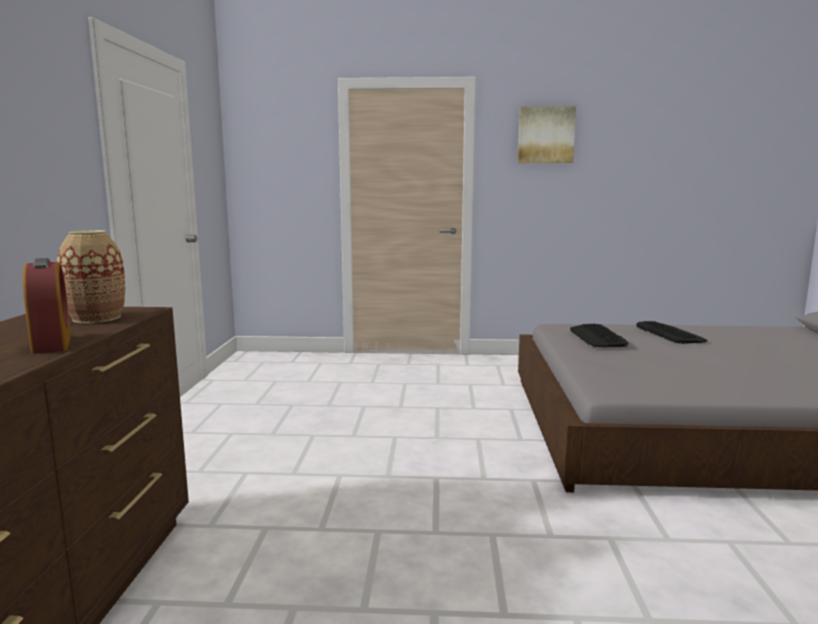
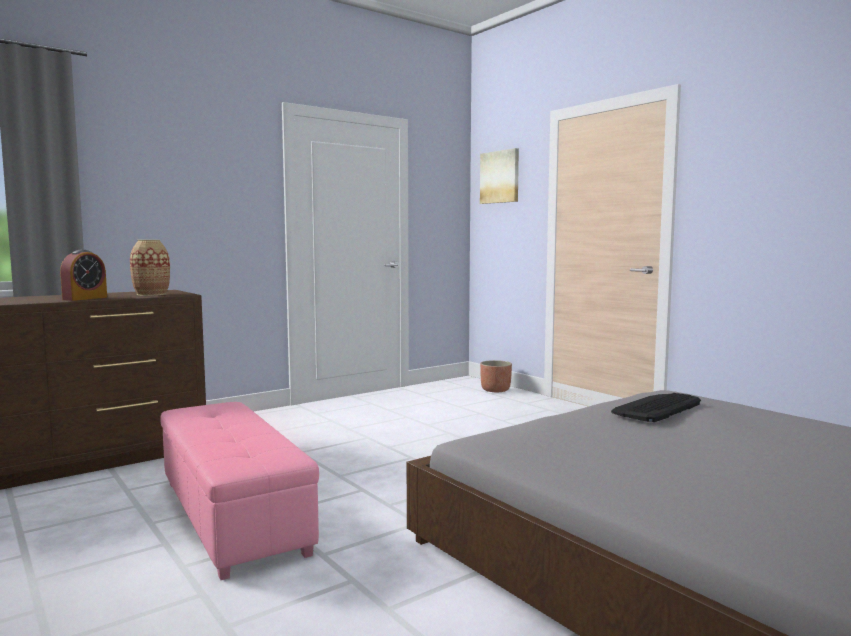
camera: 50 degrees right, 5 degrees down
(298, 358) = (495, 390): none -> planter
(408, 555) = (230, 515): none -> pink ottoman
(546, 135) = (765, 143): picture -> picture (500, 177)
(669, 333) = (783, 429): keyboard -> none

